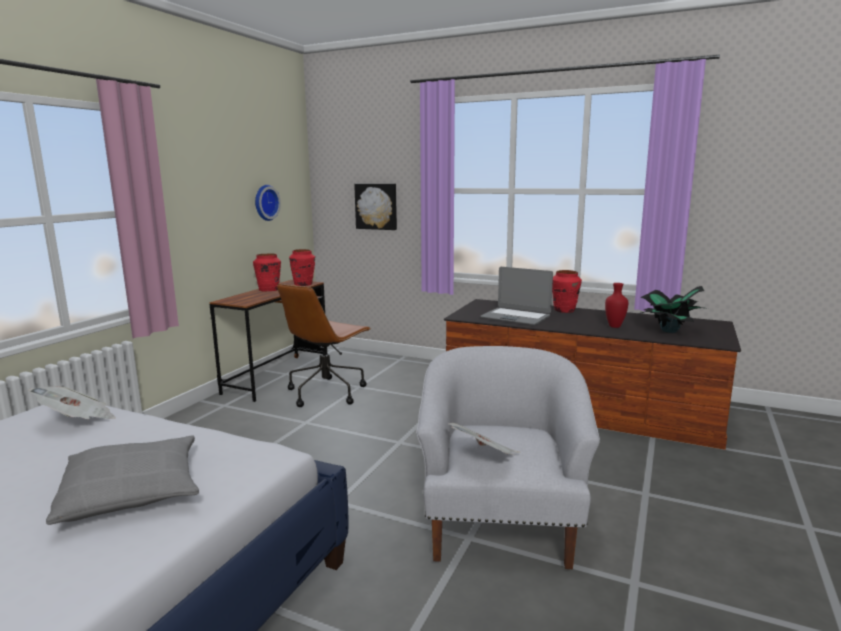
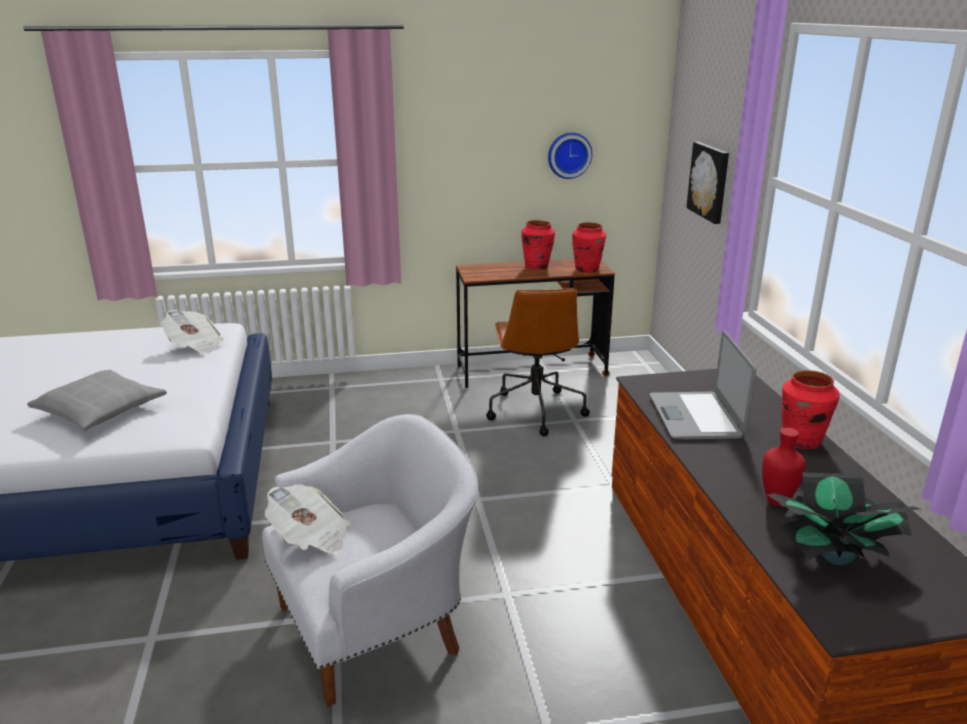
camera: 55 degrees right, 10 degrees up
(327, 392) = (535, 410): brown office chair -> brown office chair turned 90 degrees counterclockwise

